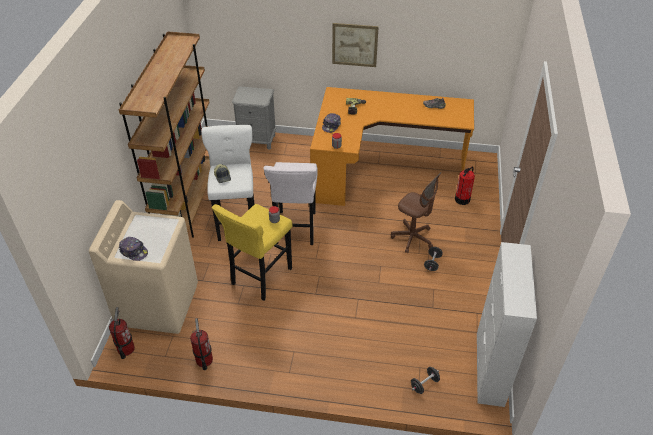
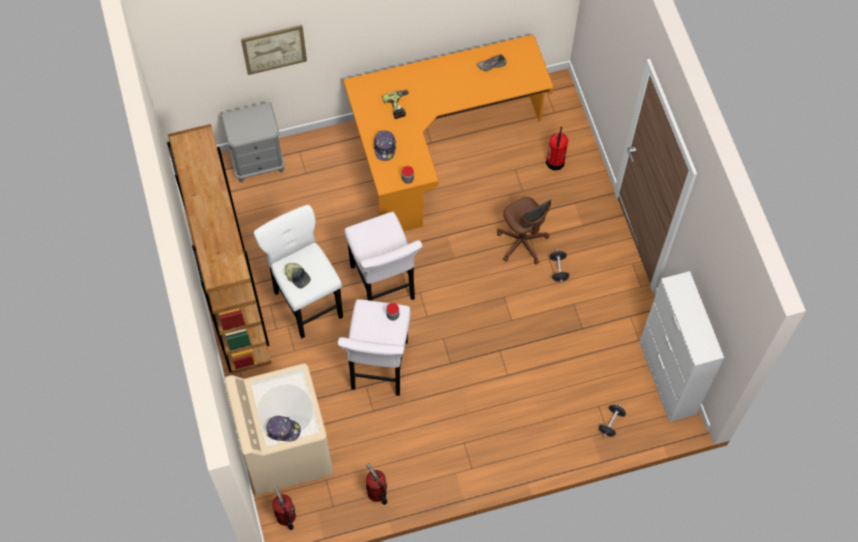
camera: 25 degrees left, 20 degrees up
(260, 278) = (379, 369): yellow stool -> white stool
(354, 45) = (375, 29): picture -> picture (274, 49)
(412, 238) = (522, 243): brown office chair -> brown office chair turned 45 degrees clockwise

